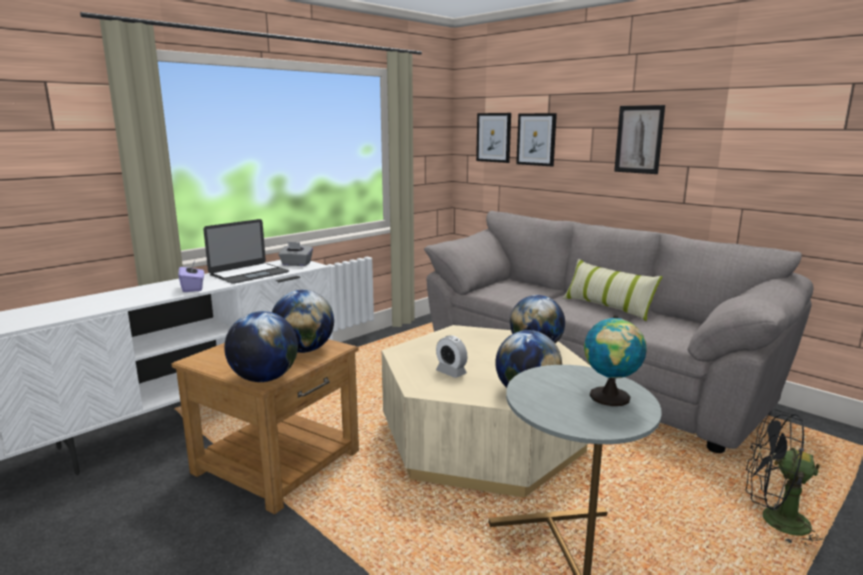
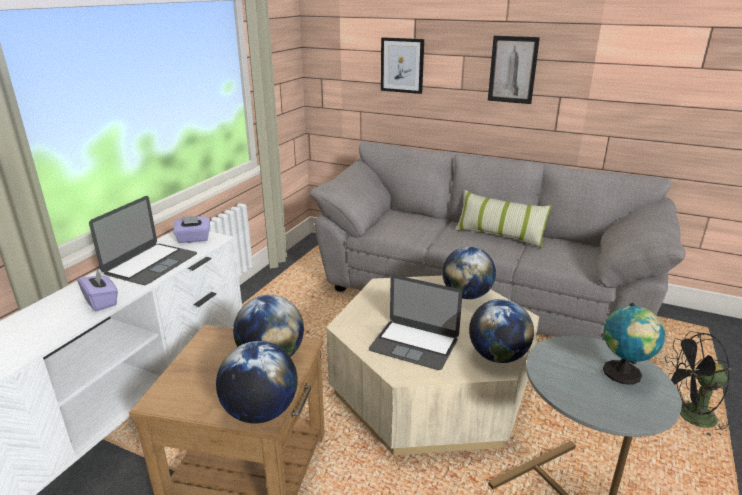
camera: 20 degrees left, 10 degrees up
(296, 264) = (194, 239): grey tissue box -> purple tissue box
(451, 372) = (414, 344): alarm clock -> laptop
(493, 137) = (352, 61): picture -> none

